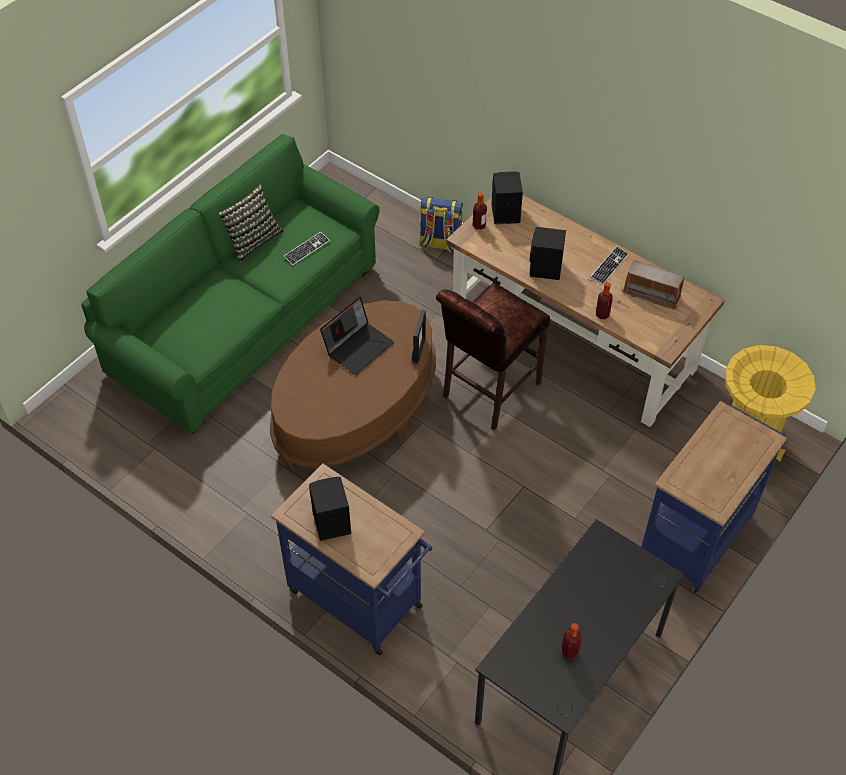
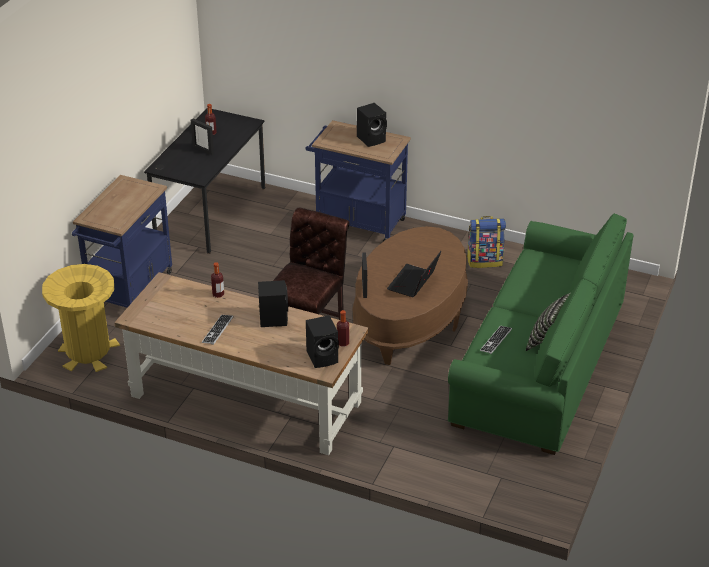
camera: 165 degrees right, 15 degrees down
(440, 243) = (395, 461): backpack -> backpack (485, 261)
(587, 607) = (203, 150): none -> picture frame
(652, 294) = (177, 315): radio -> none

